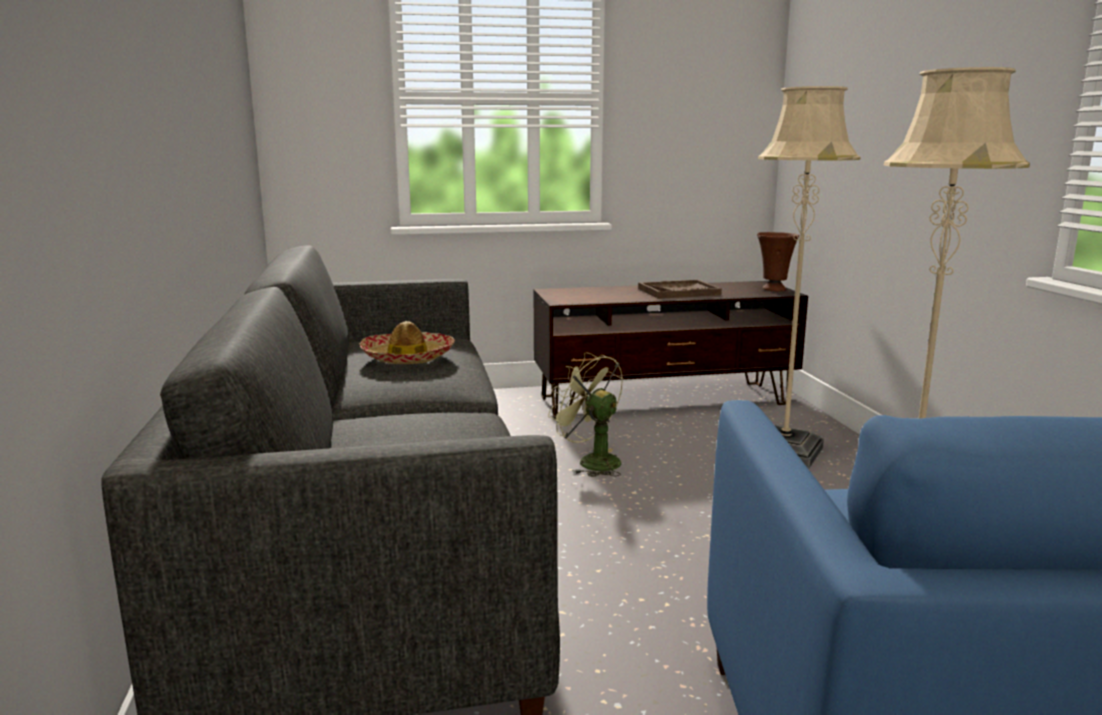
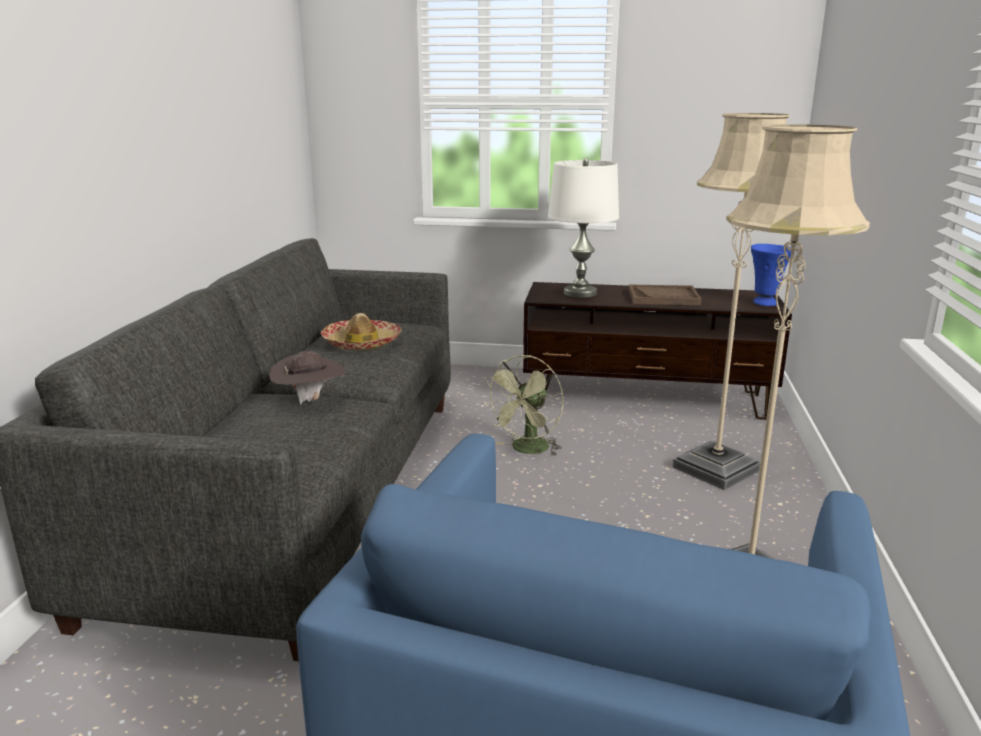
camera: 20 degrees right, 5 degrees up
(411, 417) = (310, 400): none -> brown hat
(591, 461) = (527, 450): green fan -> green fan turned 120 degrees counterclockwise
(595, 294) = (580, 293): none -> white table lamp
(773, 289) = (764, 303): brown vase -> blue vase

